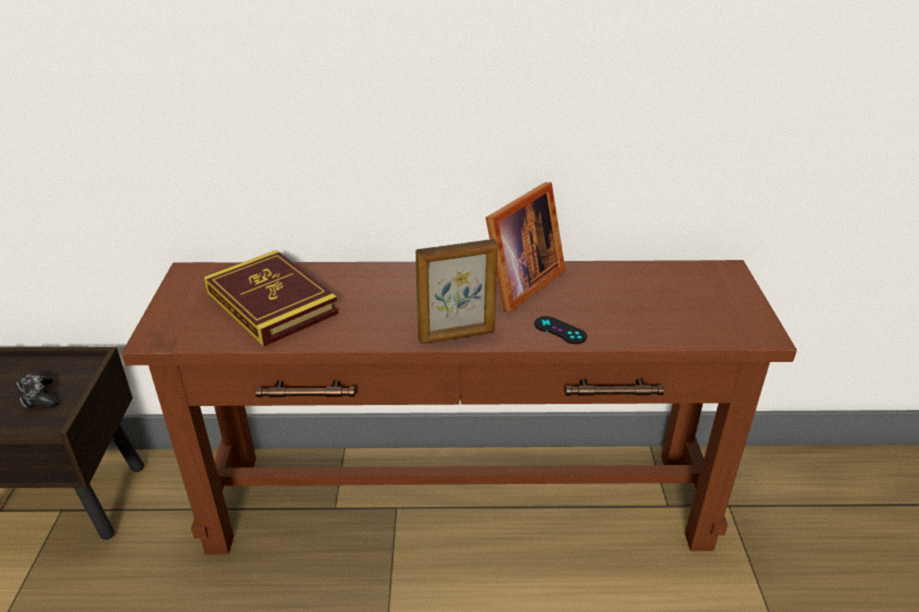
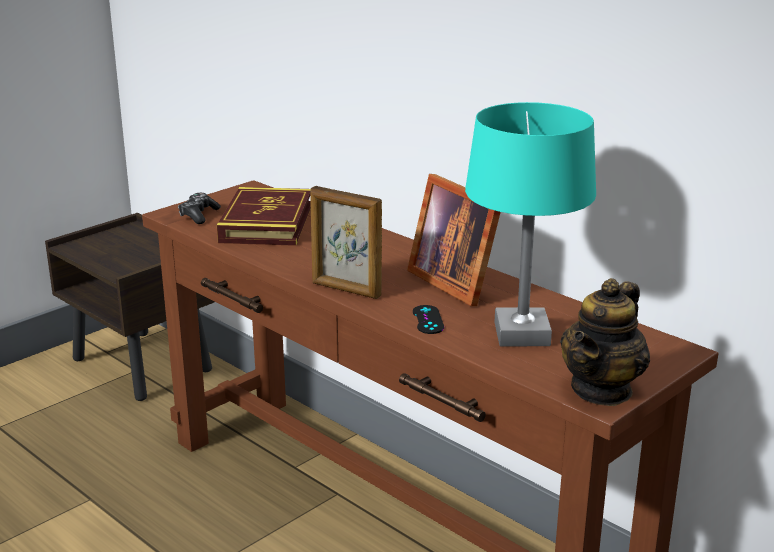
camera: 45 degrees right, 10 degrees down
(39, 397) = (137, 257): game controller -> game controller (198, 215)
(516, 285) = (455, 281): picture frame -> picture frame turned 60 degrees clockwise
(634, 308) = (522, 335): none -> turquoise table lamp
(748, 325) = (602, 390): none -> teapot

